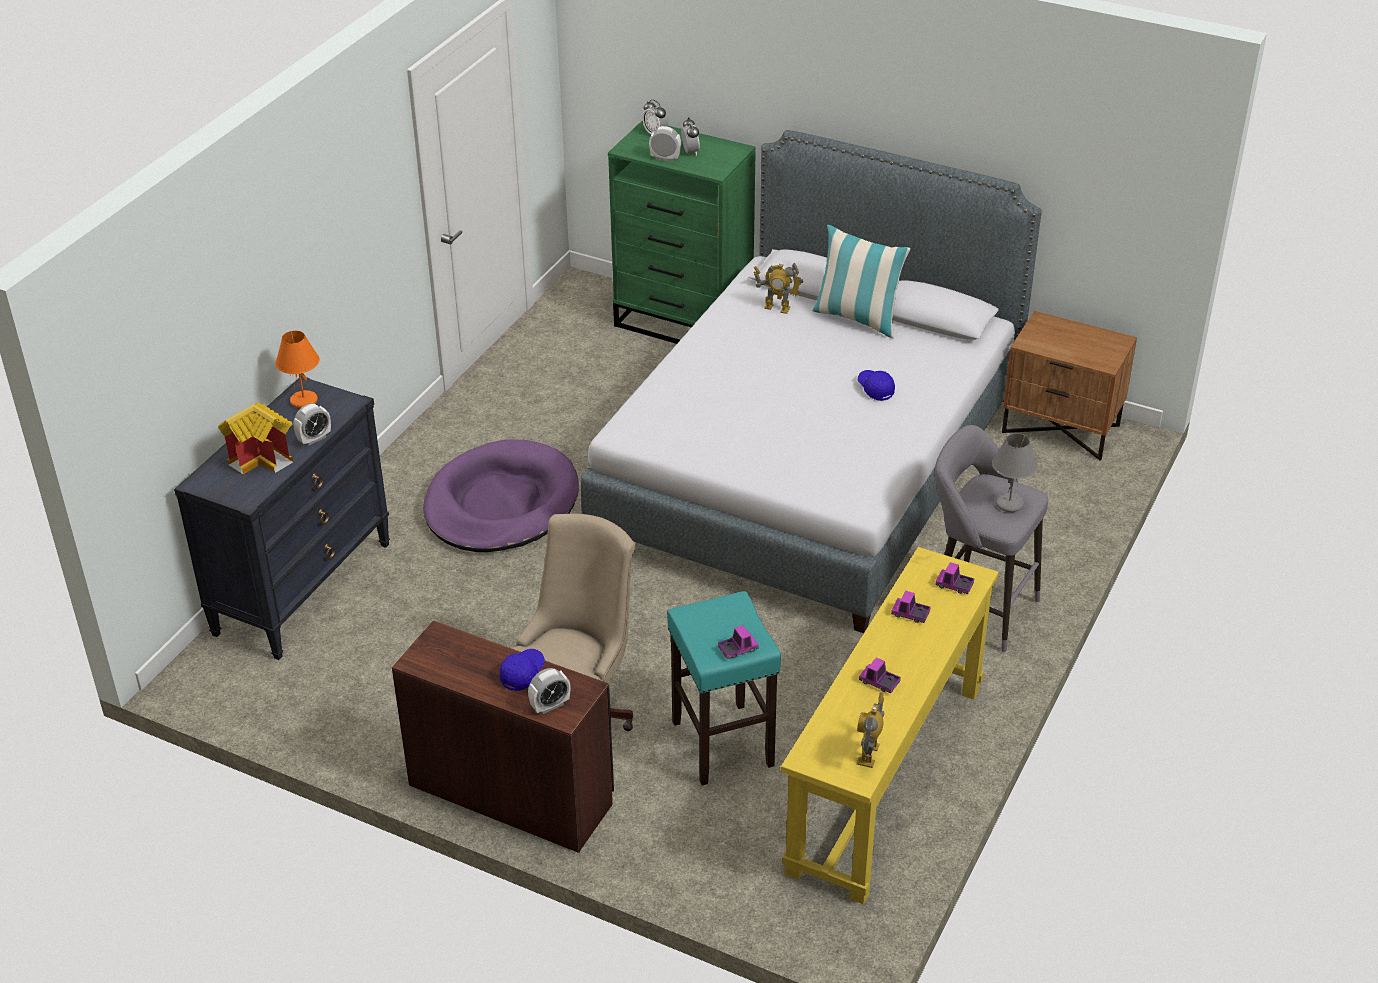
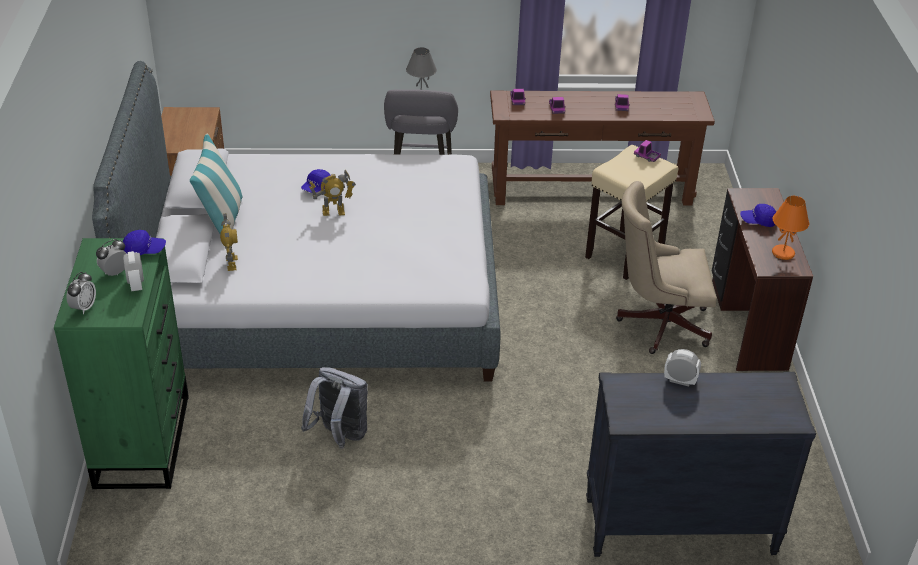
camera: 120 degrees left, 0 degrees up
(263, 458) = (730, 398): toy house -> none
(304, 401) = (642, 412): orange table lamp -> orange table lamp (783, 253)
(501, 503) = (484, 451): purple dog bed -> none
(550, 705) = (768, 202): alarm clock -> none
(598, 425) = (339, 436): none -> grey backpack
(710, 169) = (145, 250): none -> blue cap
(721, 742) = (624, 255): turquoise stool -> beige stool
(869, 755) = (676, 97): toy robot -> toy robot (333, 212)
(886, 778) = (591, 190): yellow console table -> brown console table

